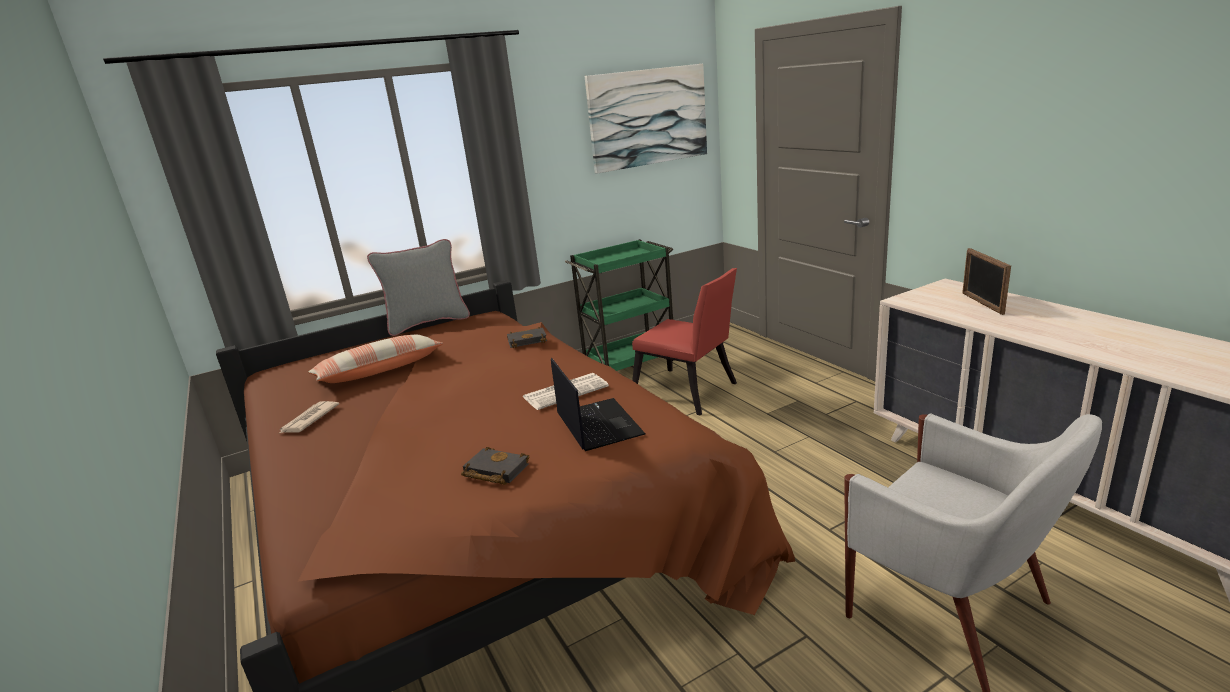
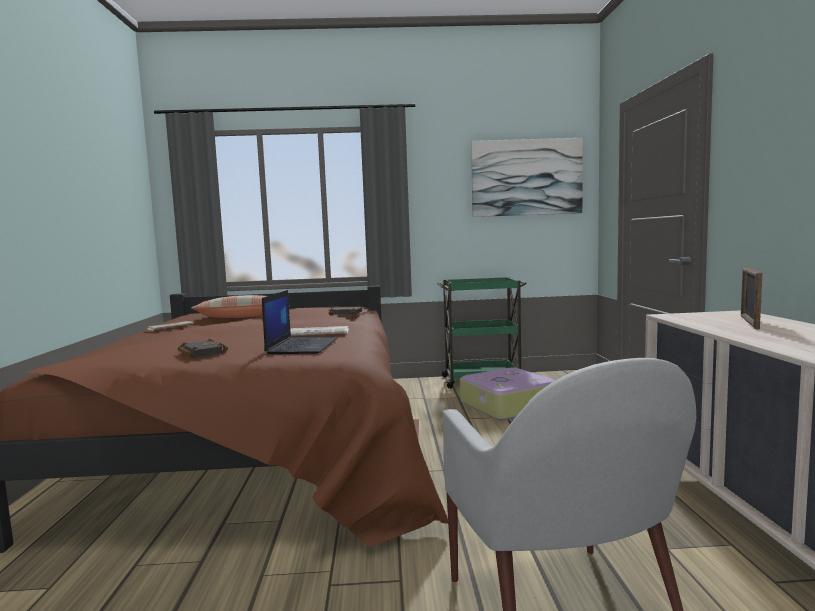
camera: 25 degrees right, 15 degrees down
(427, 323) = (312, 306): grey pillow -> none
(689, 393) = (506, 405): red chair -> suitcase

